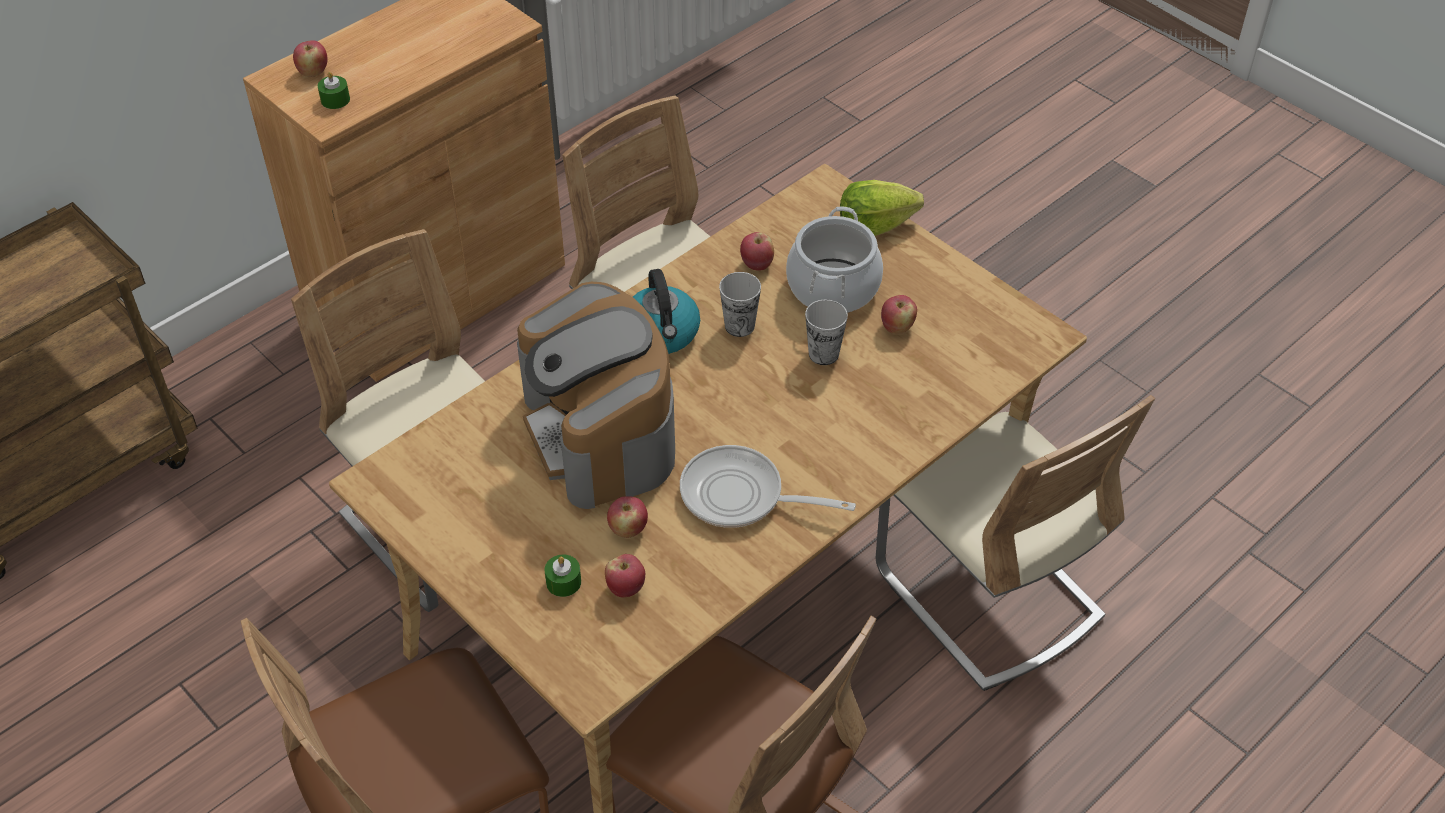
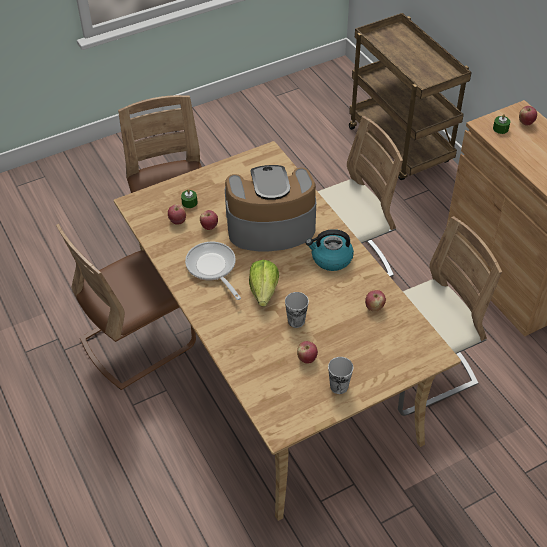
camera: 105 degrees right, 0 degrees up
(739, 326) = (327, 290): cup -> cup (339, 386)
(740, 496) = (212, 268): frying pan -> frying pan turned 60 degrees counterclockwise
(833, 287) = (347, 337): cooking pot -> none
(875, 225) = (396, 370): lettuce -> lettuce (264, 291)
(987, 594) = (228, 484): beige chair -> none

